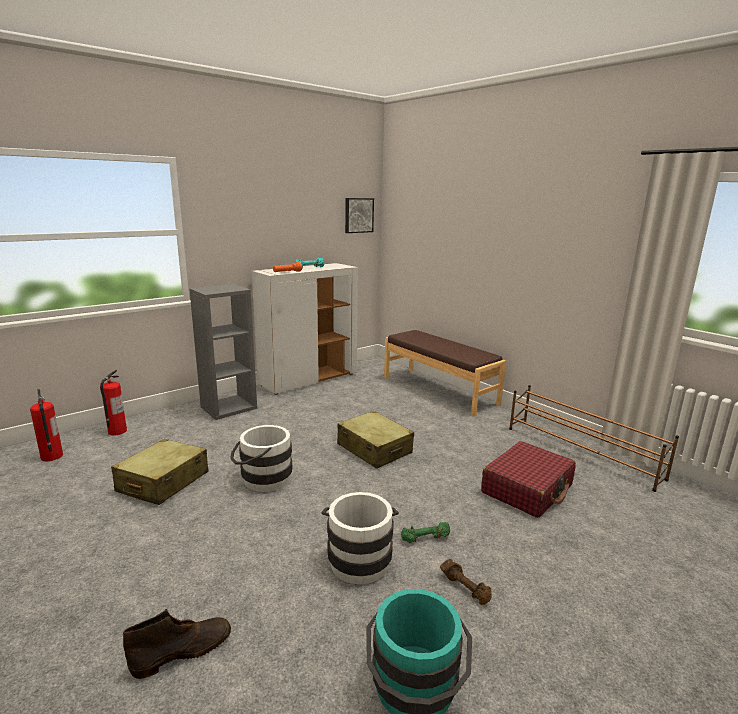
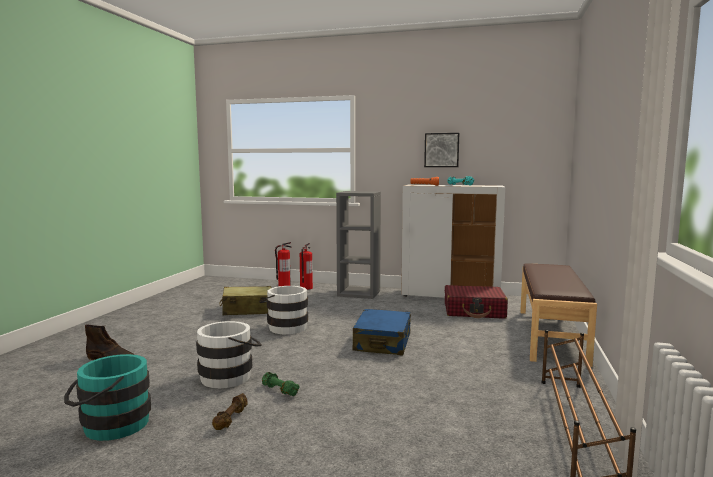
camera: 55 degrees right, 10 degrees down
(52, 456) = (240, 286): fire extinguisher -> fire extinguisher (306, 288)
(358, 215) = (536, 137): picture -> picture (441, 150)
(374, 449) = (382, 342): beige suitcase -> blue suitcase
(527, 489) = (426, 415): red suitcase -> red suitcase (474, 311)

